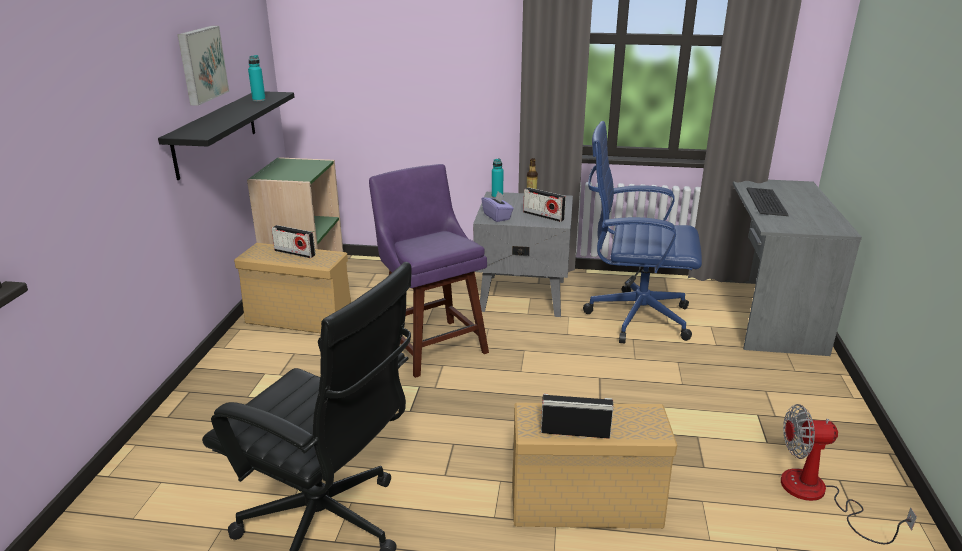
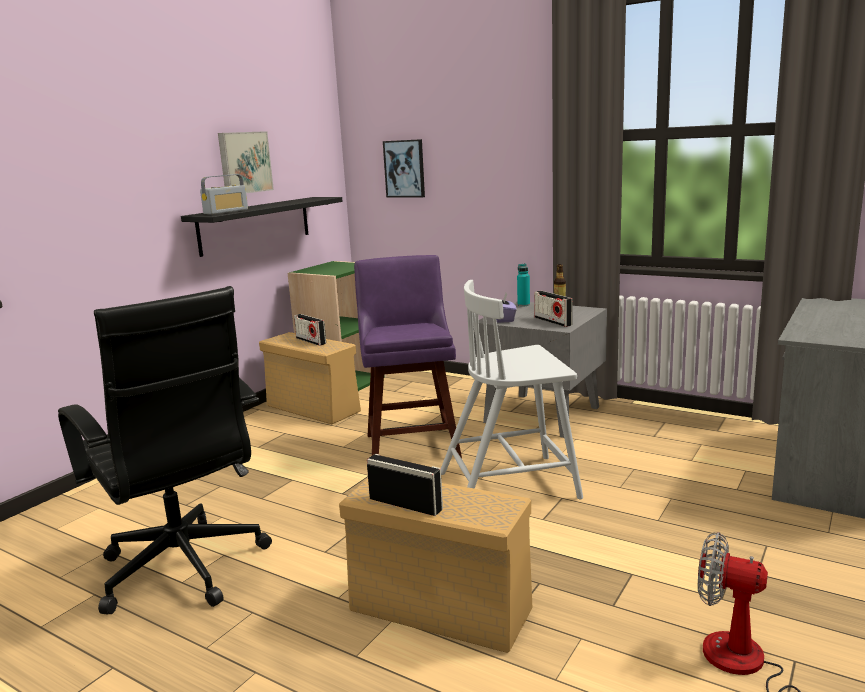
camera: 25 degrees right, 10 degrees down
(207, 128) = (226, 212): none -> radio
(259, 100) = (303, 200): turquoise bottle -> none
(351, 58) = (404, 168): none -> picture
(550, 372) = (510, 484): none -> white chair
(633, 317) = (652, 449): blue office chair -> none
(767, 202) = (823, 316): keyboard -> none

